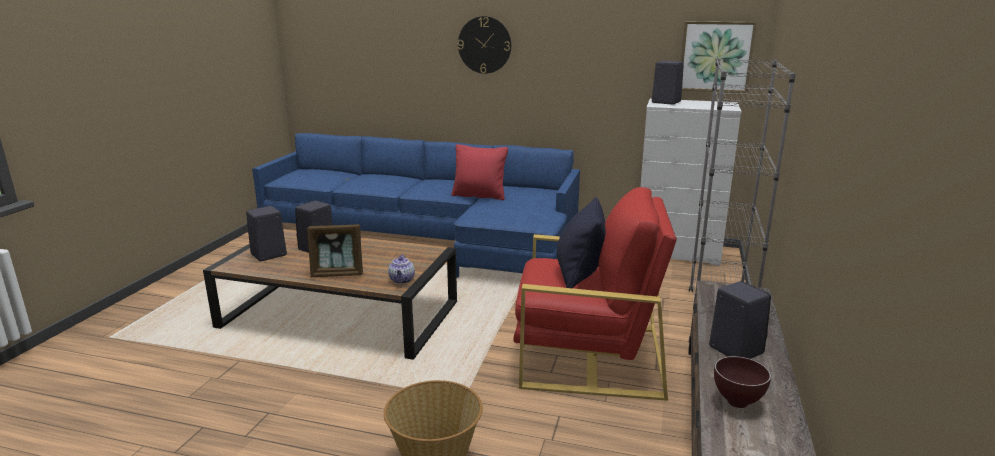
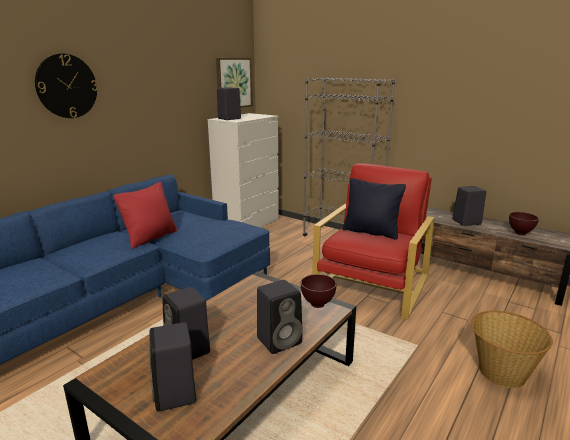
camera: 70 degrees left, 0 degrees up
(338, 274) = (280, 340): picture frame -> black speaker
(402, 280) = (318, 305): teapot -> brown bowl

